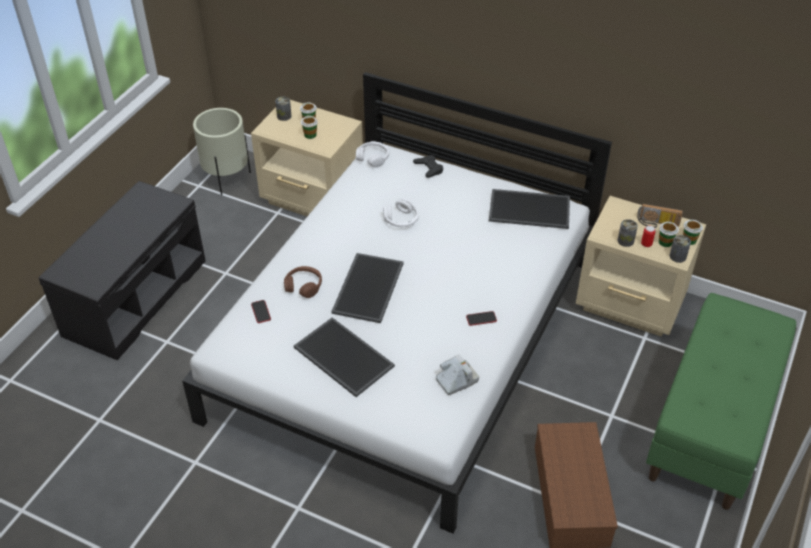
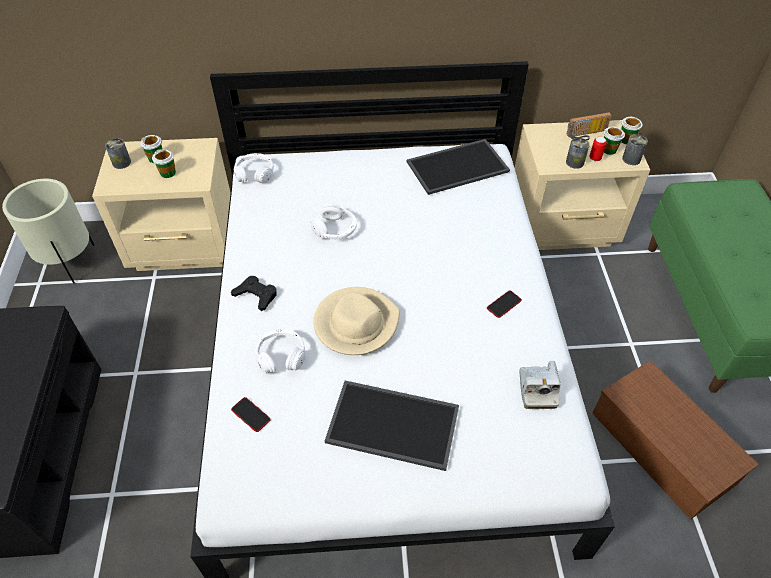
camera: 30 degrees left, 5 degrees up
(304, 286) = (281, 356): brown headphones -> white headphones
(367, 287) = (356, 323): tray -> beige hat
(429, 168) = (324, 163): black game controller -> black game controller (256, 295)
(457, 380) = (537, 390): camera -> camera turned 150 degrees clockwise

